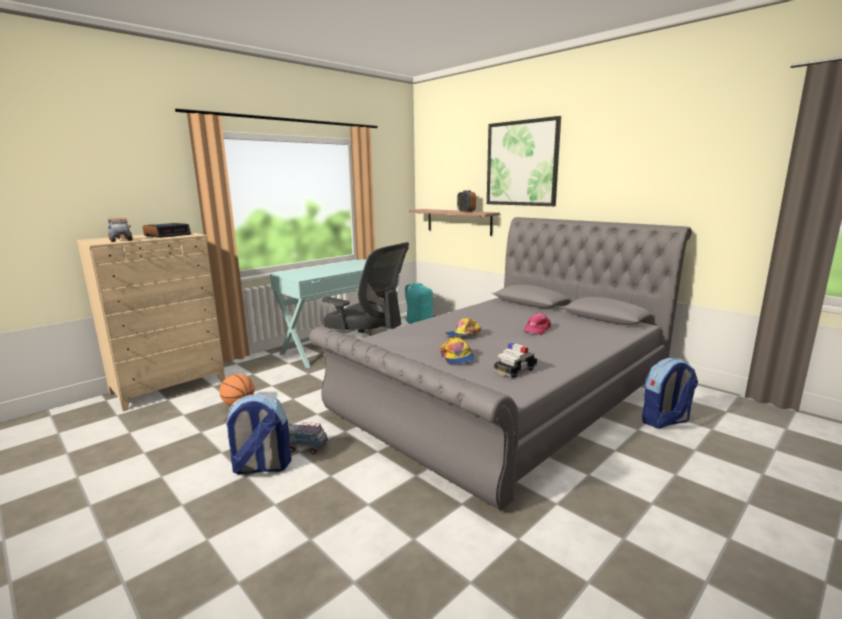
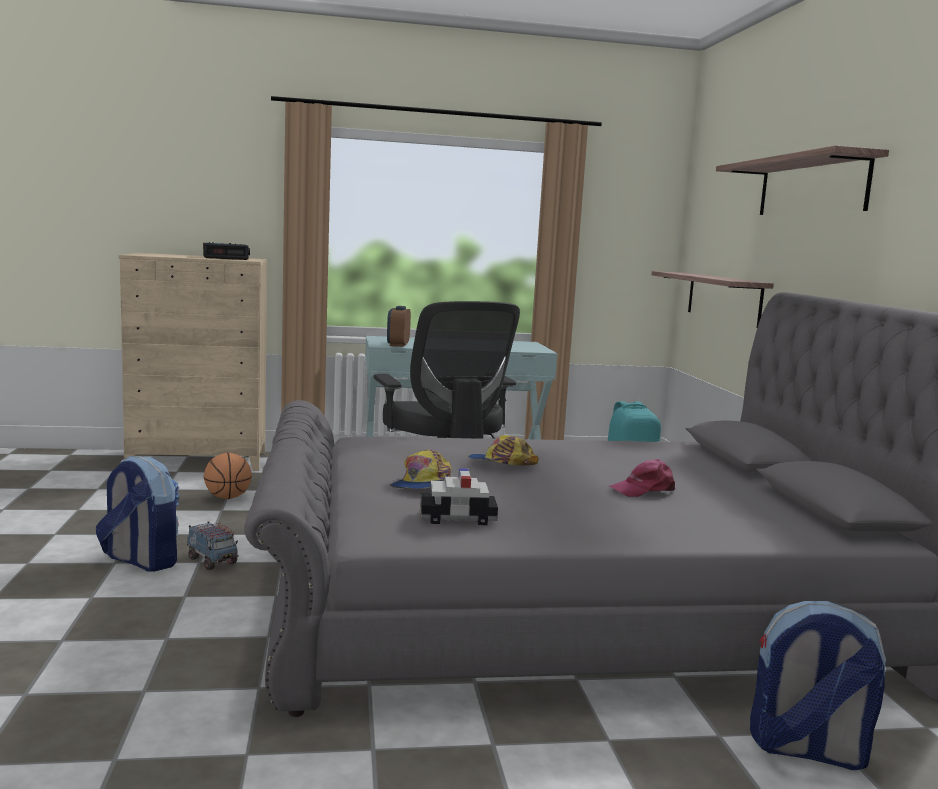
camera: 35 degrees right, 5 degrees down
(121, 240) = (163, 255): toy truck -> none
(466, 211) = (719, 278): alarm clock -> alarm clock (398, 345)
(522, 163) = (811, 187): picture -> shelf

